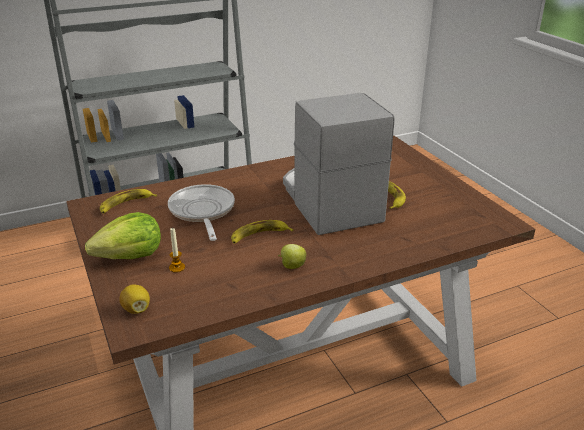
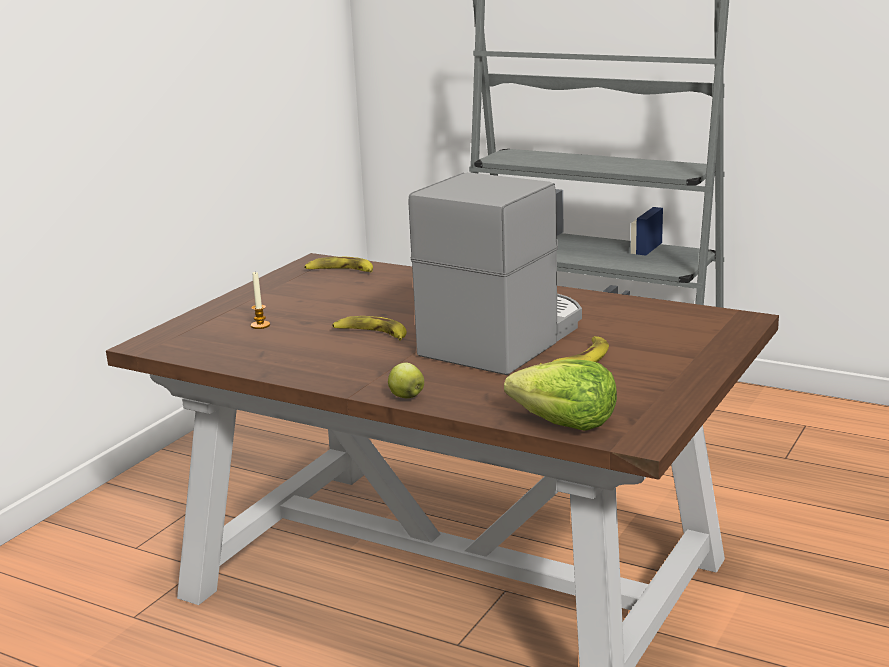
camera: 55 degrees right, 10 degrees down
(130, 256) = (254, 304): lettuce -> lettuce (565, 423)
(136, 309) = (175, 335): lemon -> none
(202, 212) = (378, 299): frying pan -> none
(292, 266) = (334, 364): apple -> apple (406, 396)

